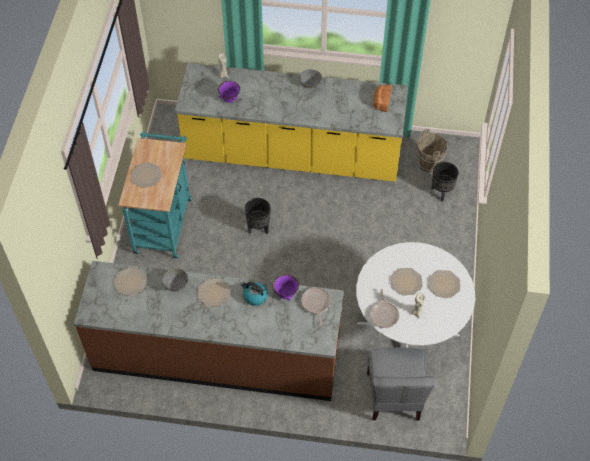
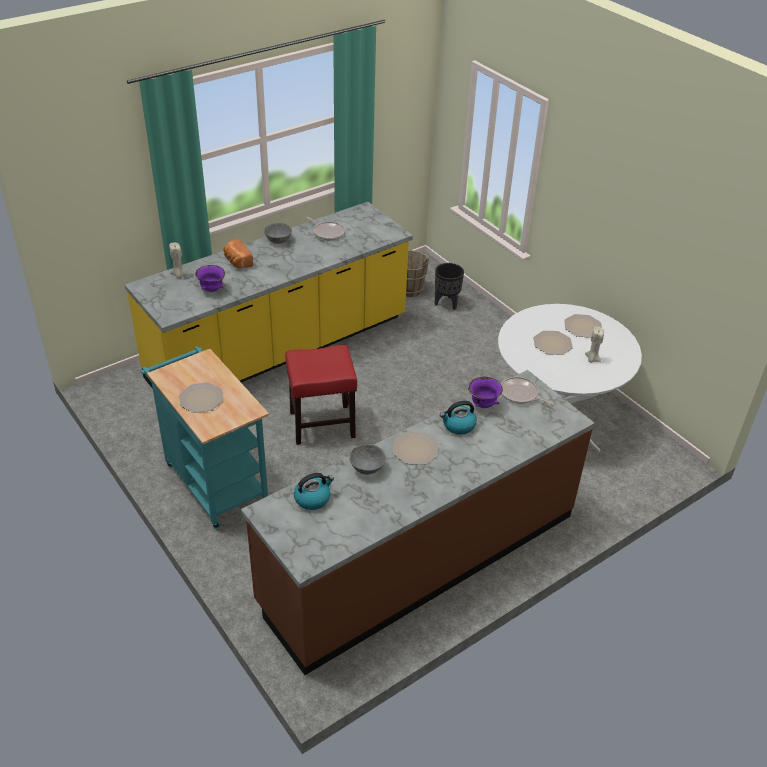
camera: 45 degrees left, 15 degrees down
(130, 281) = (313, 498): plate -> kettle
(258, 228) = (321, 425): black planter -> red stool
(381, 102) = (362, 222): bread -> bread (237, 262)
(384, 315) = (570, 378): frying pan -> frying pan (327, 232)
(394, 396) = (613, 473): grey chair -> none

